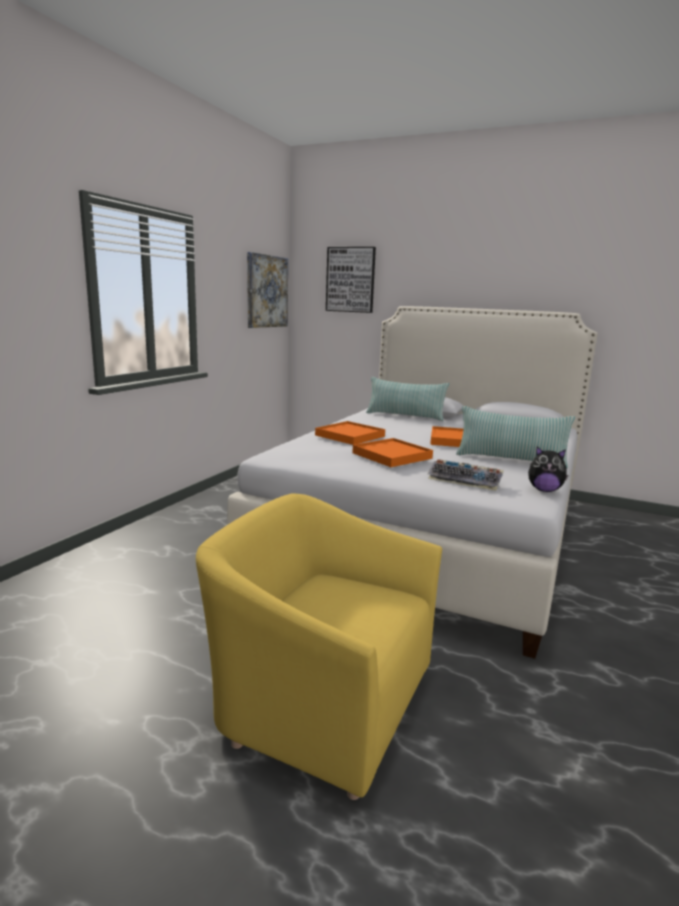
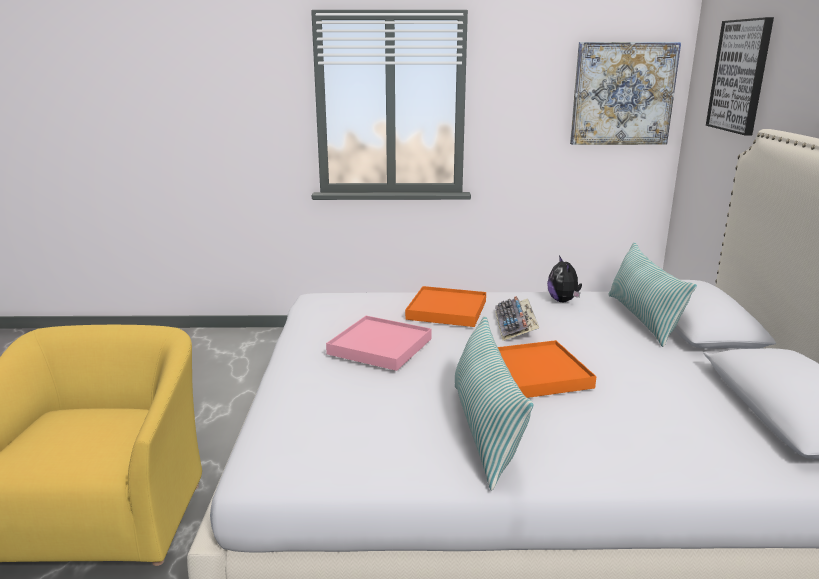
camera: 65 degrees right, 5 degrees up
(391, 456) = (380, 346): orange tray -> pink tray
(466, 480) = (321, 408): keyboard -> keyboard (515, 325)
(544, 490) = (333, 475): plush toy -> plush toy (563, 301)

